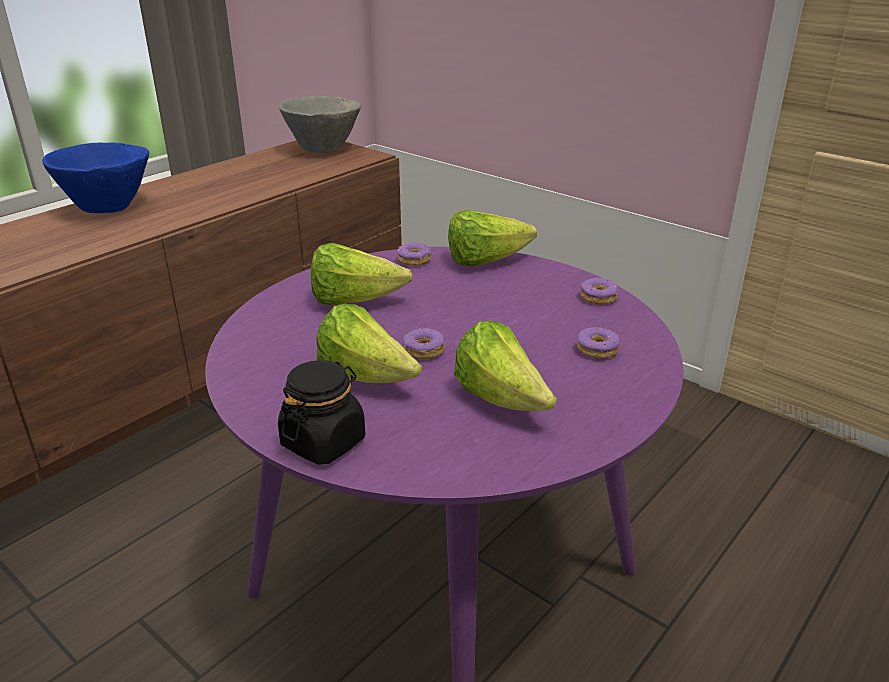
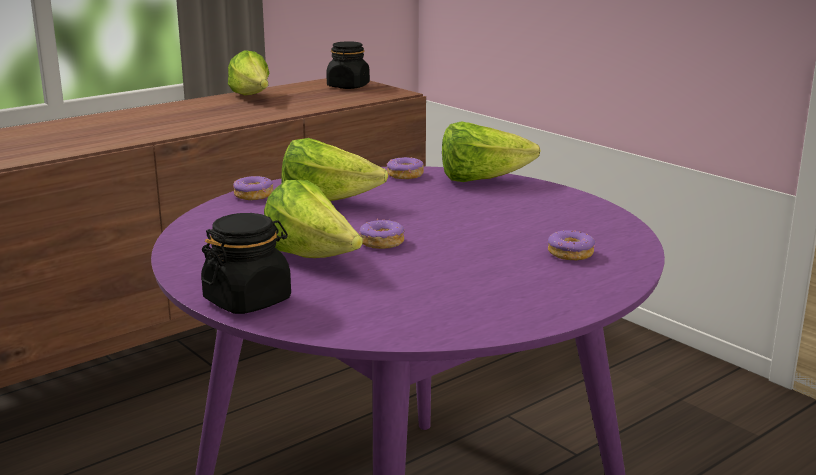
camera: 10 degrees right, 10 degrees down
(108, 208) = (111, 120): blue bowl -> none
(323, 149) = (348, 86): grey bowl -> black jar
(501, 399) = (446, 283): lettuce -> lettuce (252, 97)
(598, 298) = (593, 214): donut -> donut (253, 195)

